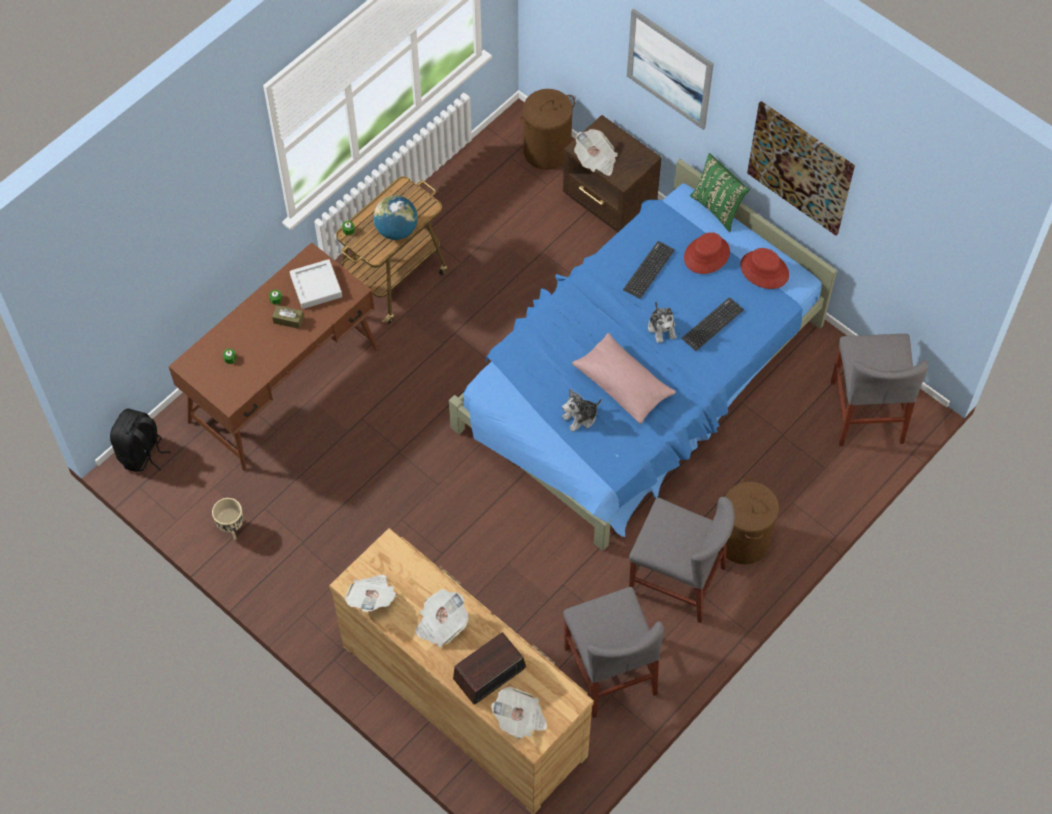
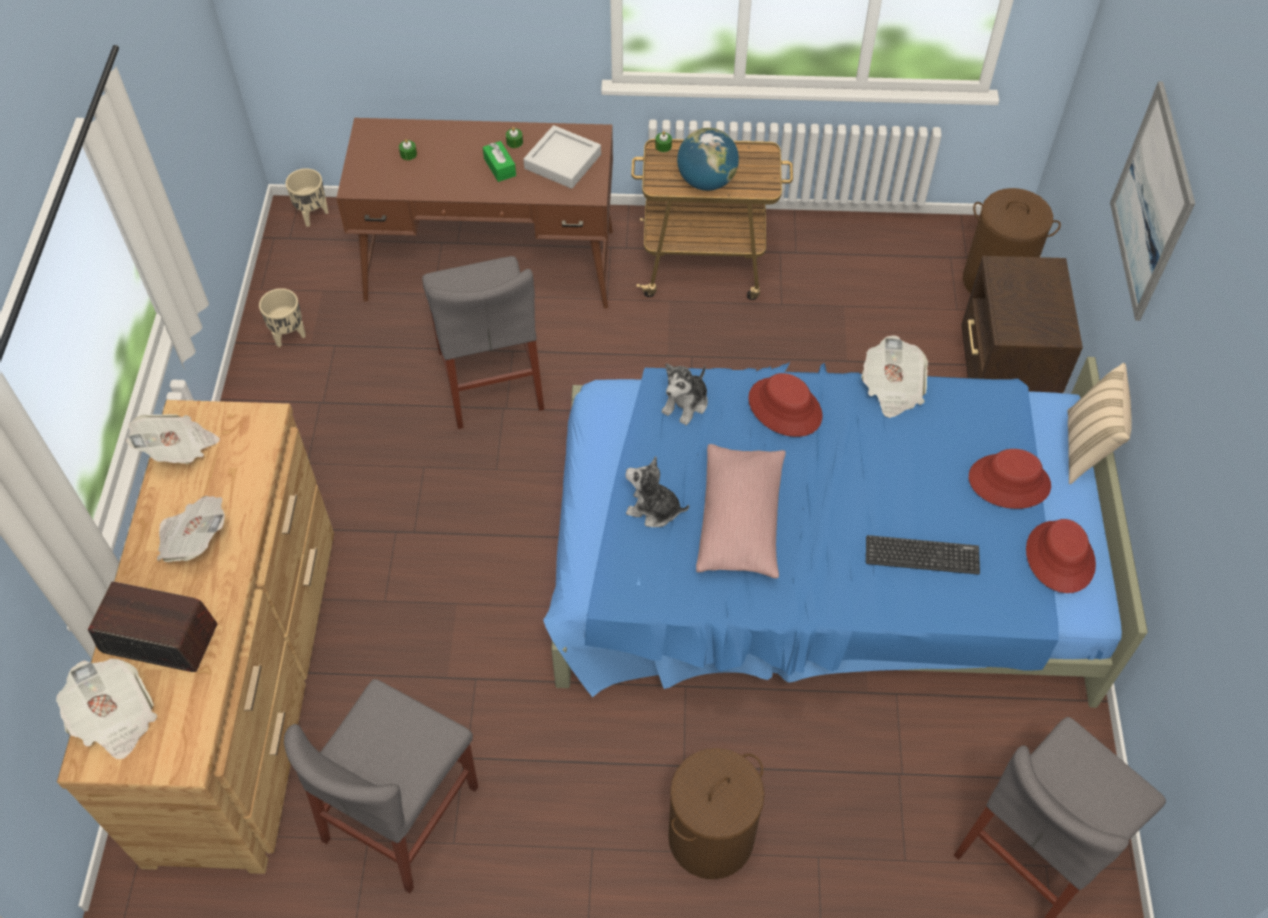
camera: 50 degrees right, 5 degrees down
(142, 454) = (312, 215): black backpack -> beige planter
(288, 320) = (500, 167): brown tissue box -> green tissue box
(575, 313) = (785, 407): none -> red hat
(596, 160) = (1002, 292): newspaper -> newspaper (892, 389)
(649, 270) = (921, 438): keyboard -> none
(662, 328) = (859, 506): plush toy -> plush toy (686, 404)
(676, 580) = (588, 799): grey chair -> grey chair (490, 379)
(717, 208) = (1086, 449): green pillow -> beige pillow
(800, 167) = (1197, 436): picture -> none

